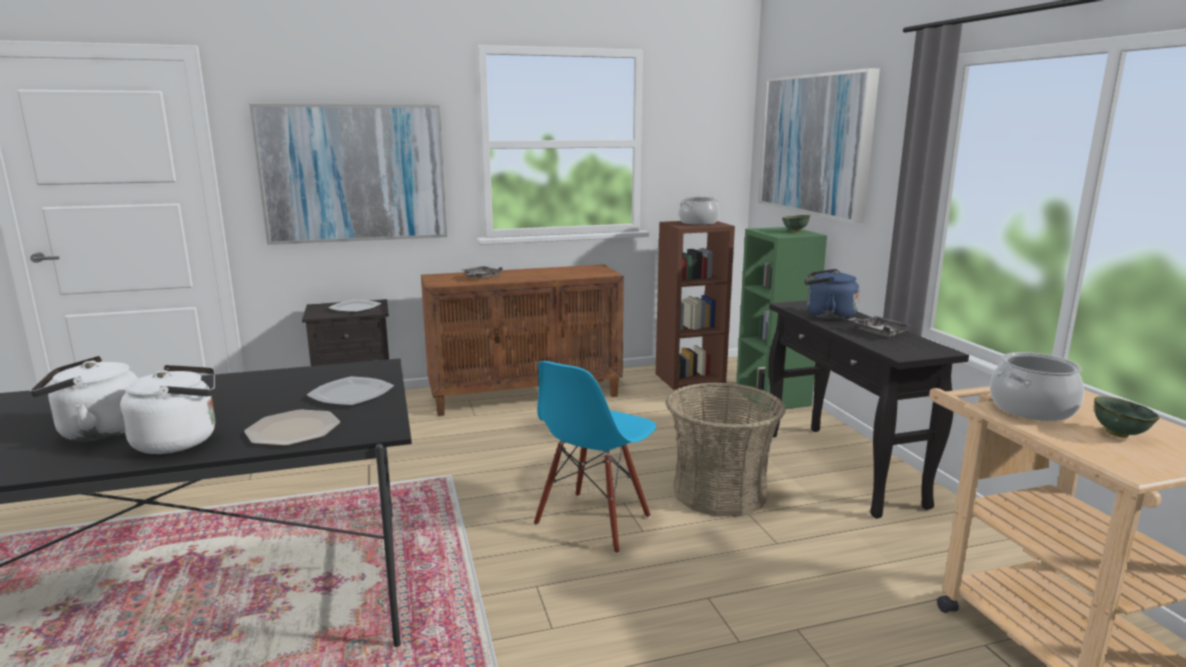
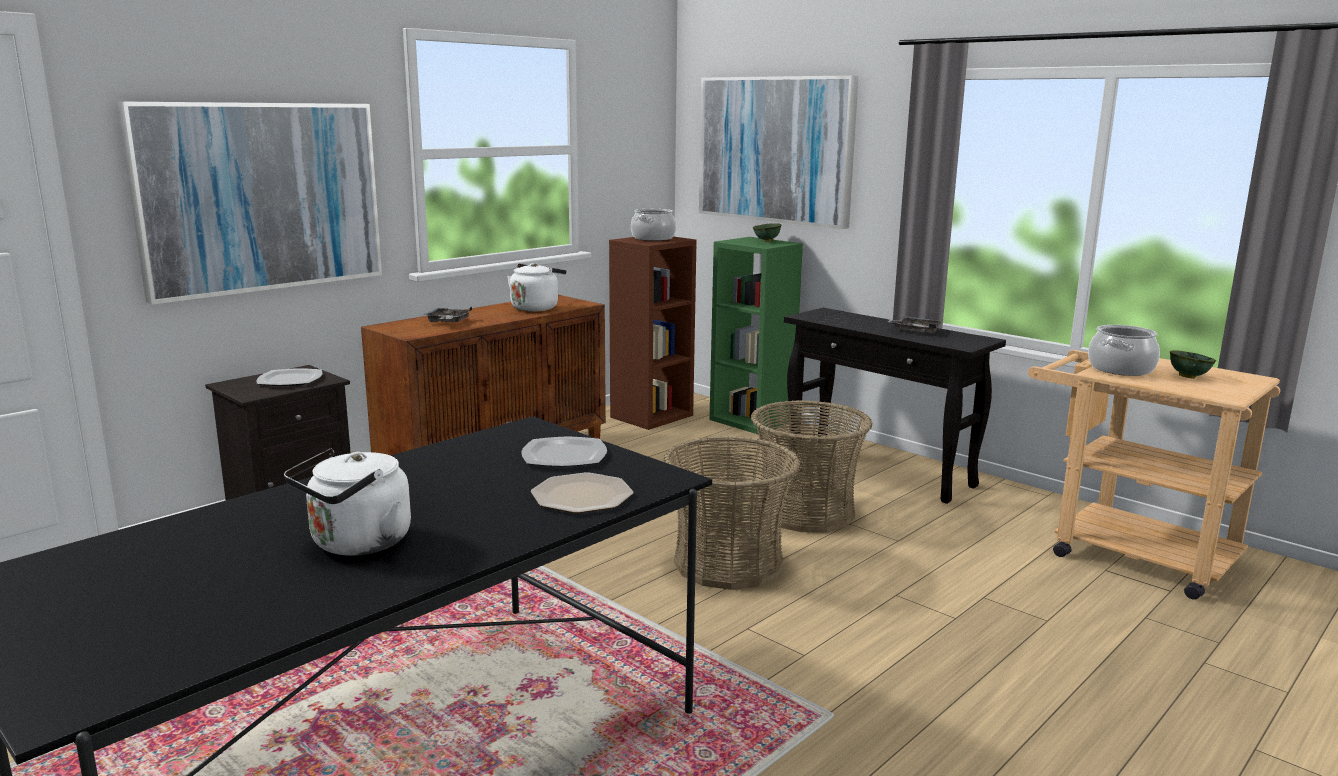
camera: 30 degrees left, 0 degrees up
(181, 441) = (484, 529): white kettle -> white kettle (536, 308)
(593, 522) = (728, 563): blue chair -> basket
(827, 315) = (851, 322): blue kettle -> none

